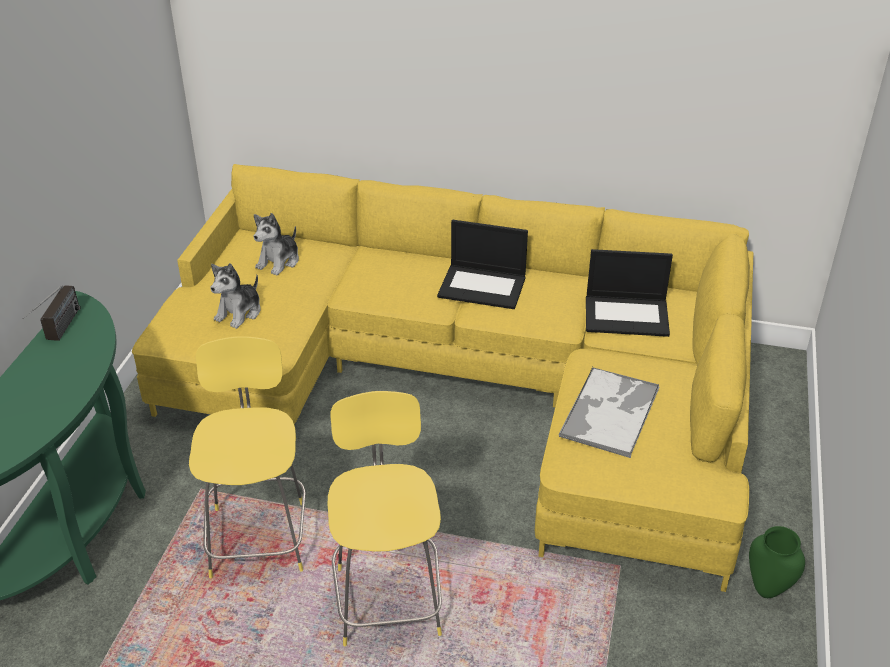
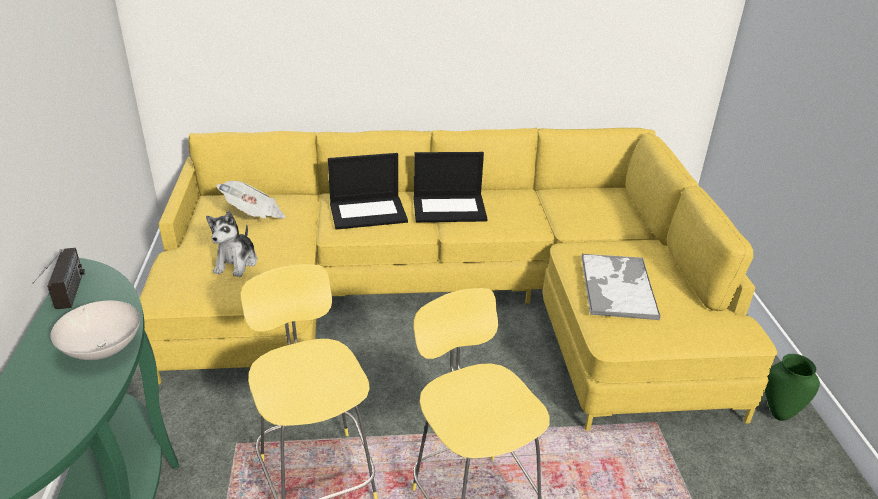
camera: 20 degrees left, 5 degrees down
(70, 383) = (103, 348): none -> white bowl
(279, 261) = (254, 215): plush toy -> newspaper
(627, 315) = (580, 212): laptop -> laptop (369, 212)

